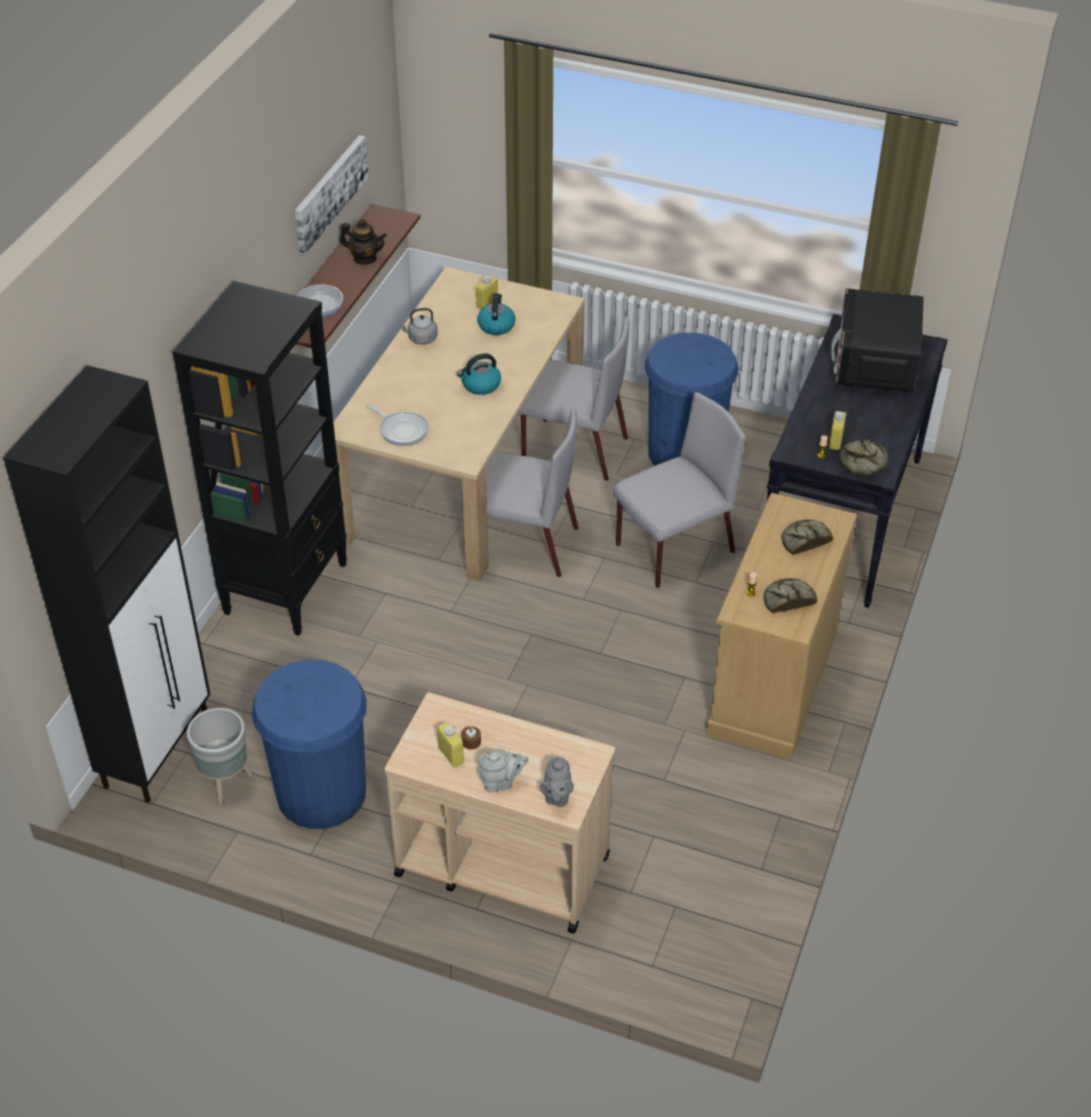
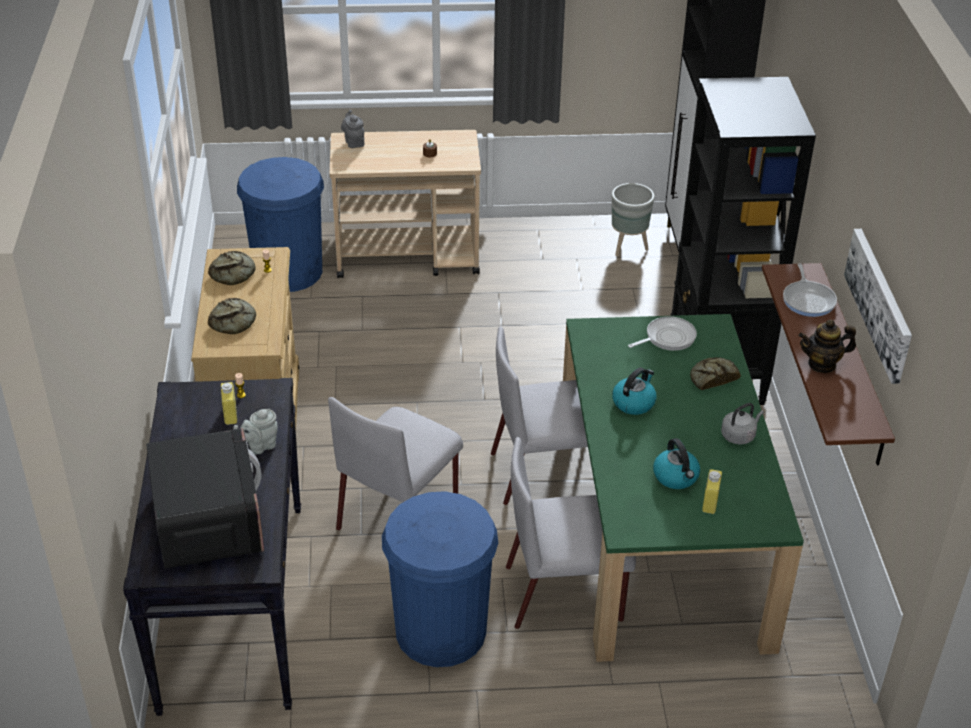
camera: 155 degrees right, 5 degrees down
(321, 793) = (560, 259): blue trash can -> blue trash can (288, 271)
(401, 430) = (667, 338): frying pan -> frying pan turned 135 degrees clockwise
(451, 755) = (438, 144): yellow bottle -> none
(463, 468) = (661, 531): beige dining table -> green dining table
(501, 782) = (395, 140): grey teapot -> grey teapot (259, 446)
(864, 463) = (195, 399): bread -> bread (712, 378)

